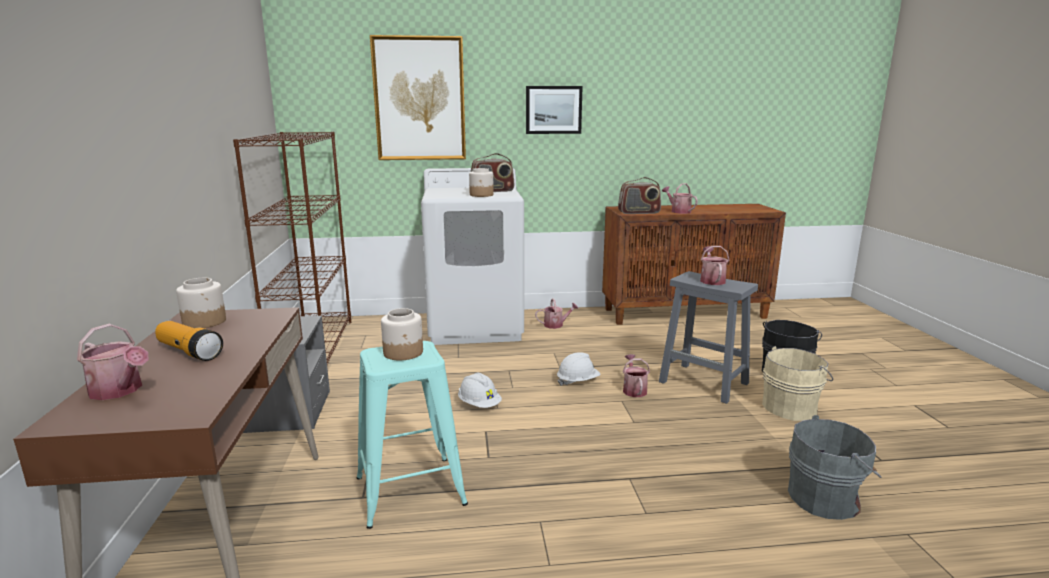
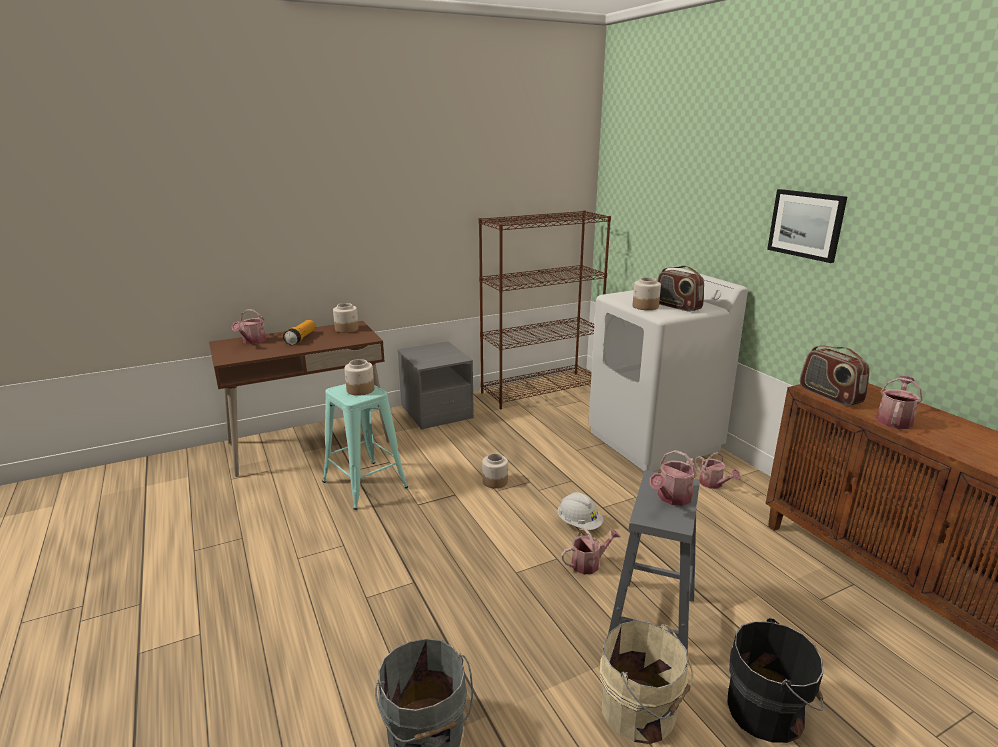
camera: 70 degrees right, 5 degrees up
(419, 99) = (683, 193): picture -> none
(479, 405) = (495, 481): white hard hat -> jar
(711, 280) = (671, 498): watering can -> watering can turned 150 degrees clockwise

